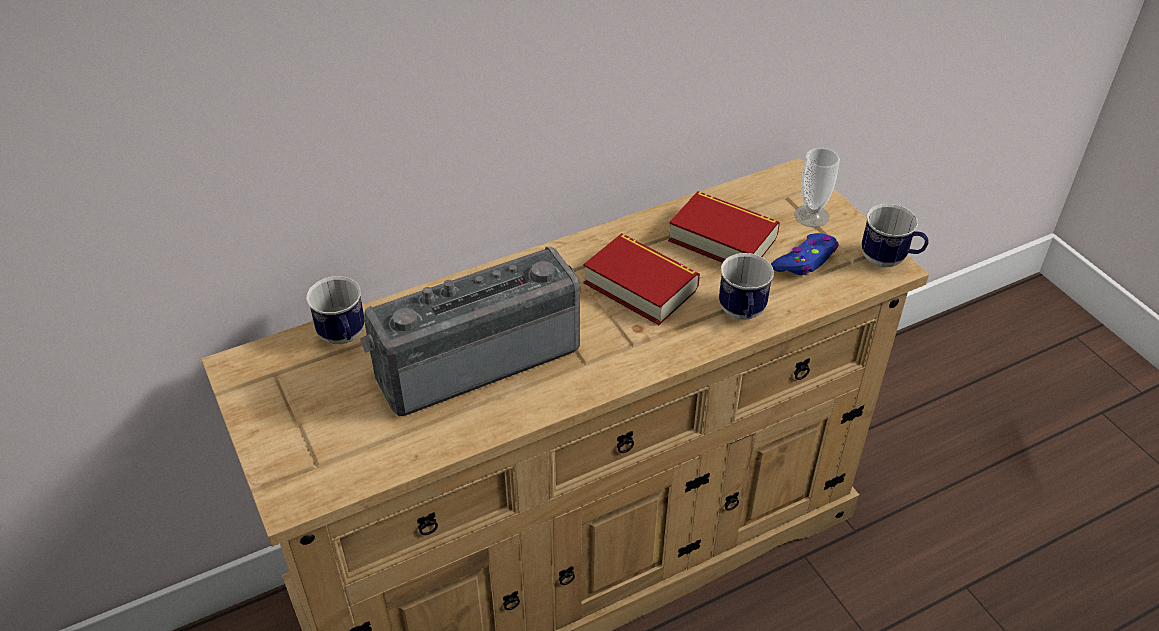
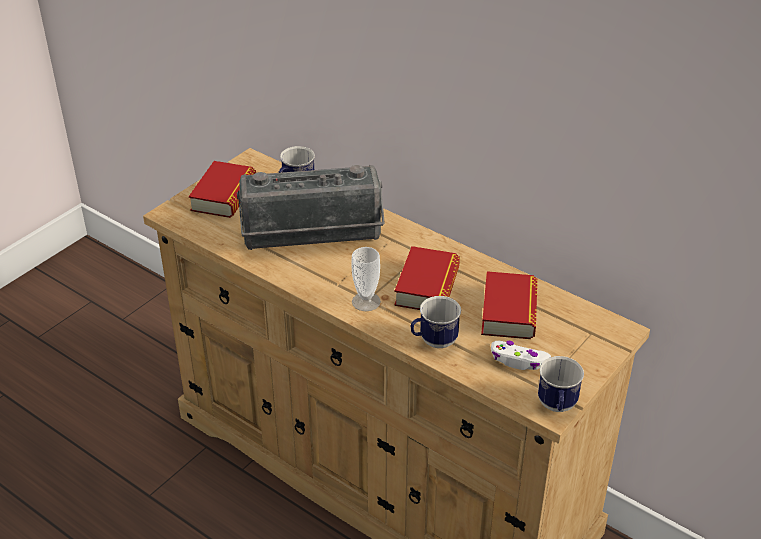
camera: 65 degrees right, 5 degrees down
(301, 421) = (224, 196): none -> book
(475, 357) = (312, 239): radio -> radio turned 135 degrees clockwise
(805, 261) = (518, 360): blue game controller -> white game controller
(811, 216) = (577, 352): cup -> cup (366, 301)

